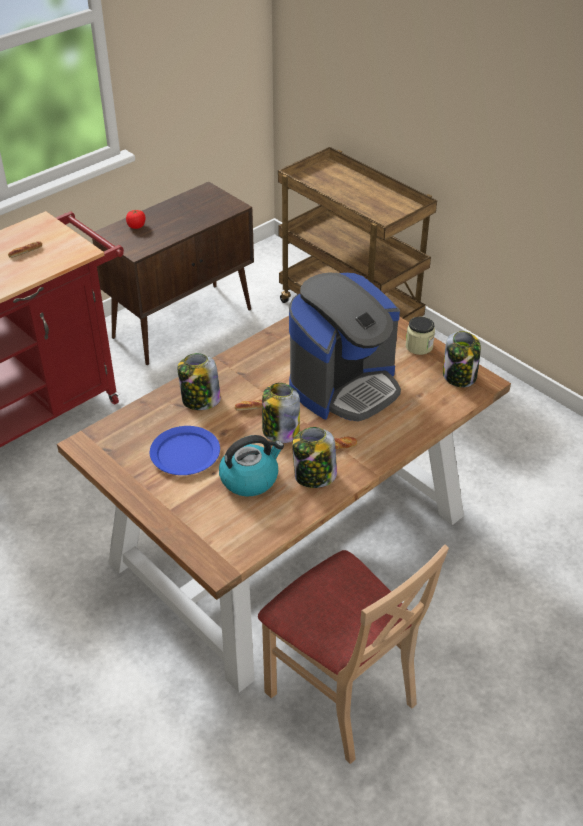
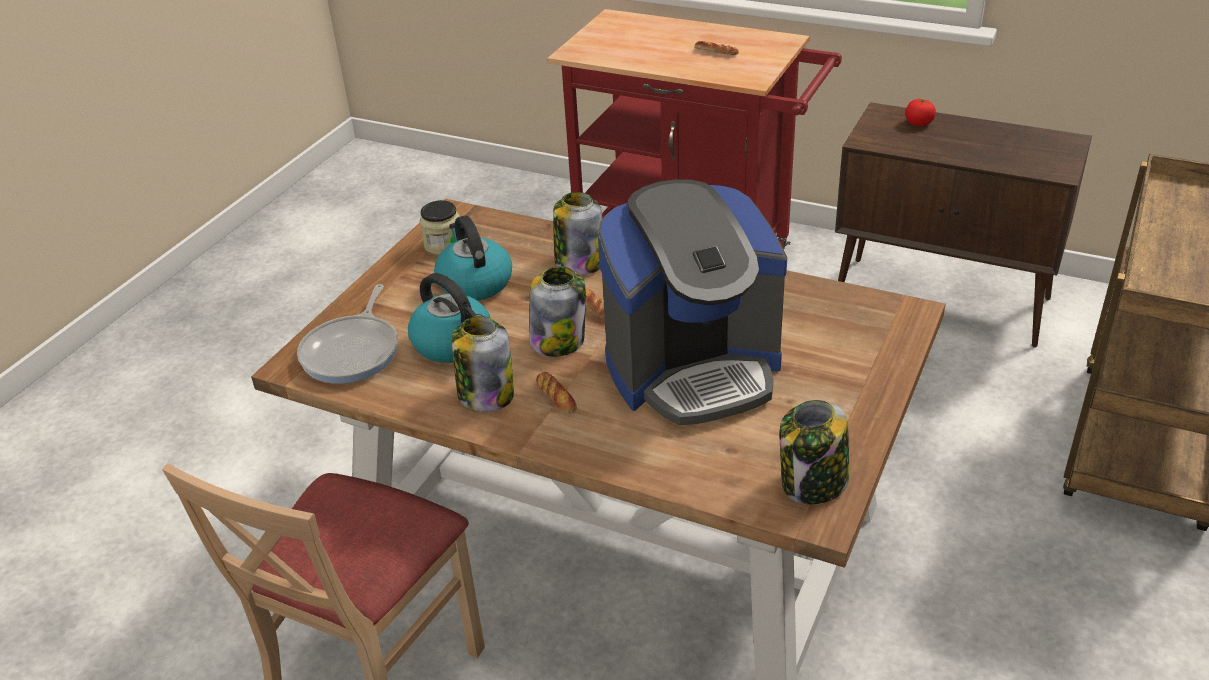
camera: 70 degrees right, 5 degrees down
(185, 453) = (474, 282): blue plate -> kettle
(224, 530) = (353, 351): none -> frying pan
(344, 386) = (693, 369): coffee machine -> coffee machine turned 45 degrees counterclockwise
(419, 346) = (853, 418): jar -> jar (443, 245)

